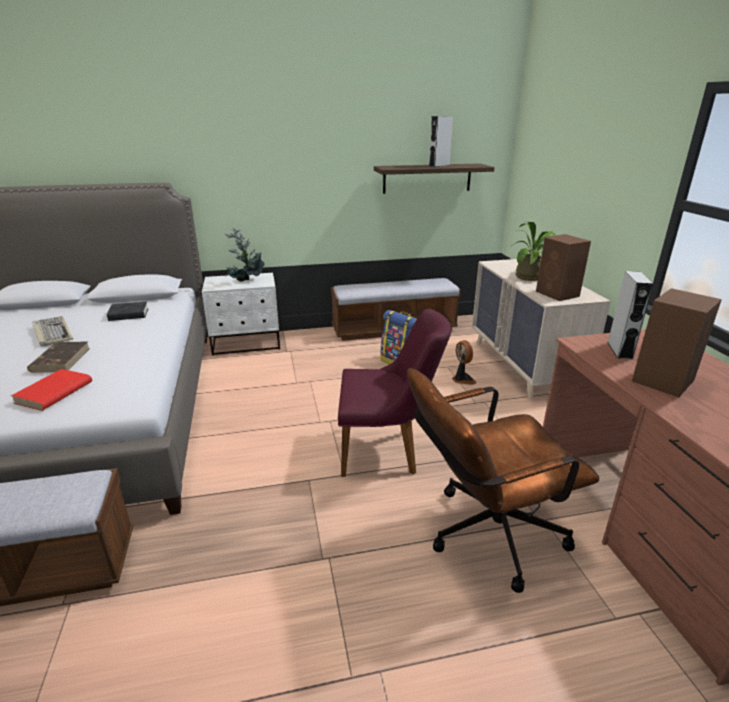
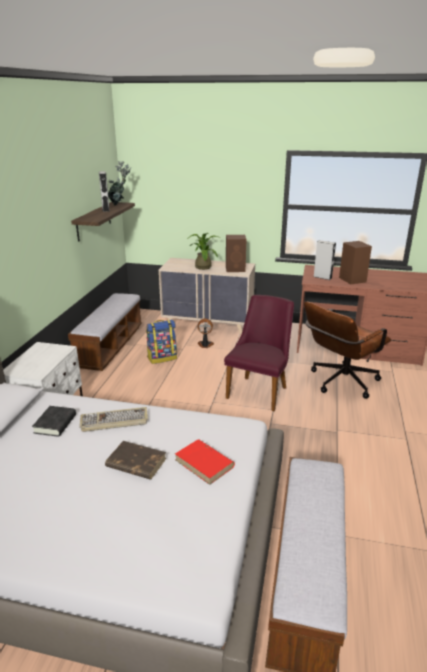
camera: 65 degrees left, 0 degrees up
(52, 333) = (56, 472): keyboard -> keyboard (114, 421)
(246, 282) = (48, 356): potted plant -> potted plant (119, 205)
(484, 535) = (339, 383): brown office chair -> brown office chair turned 45 degrees clockwise

